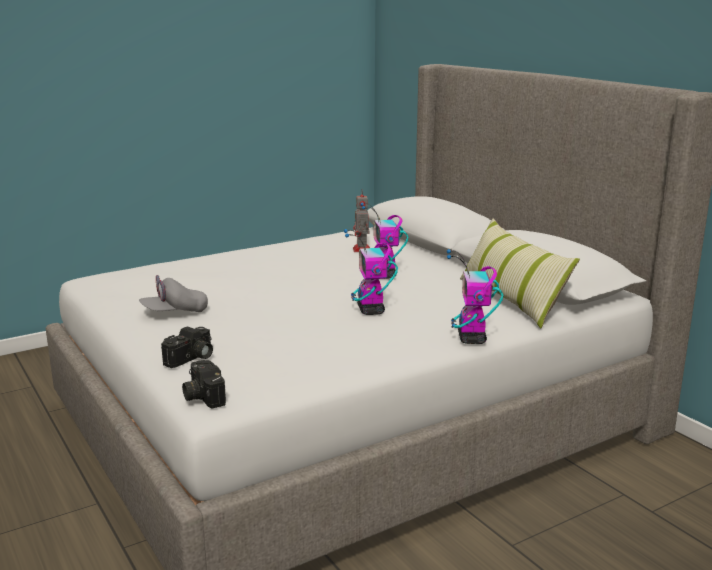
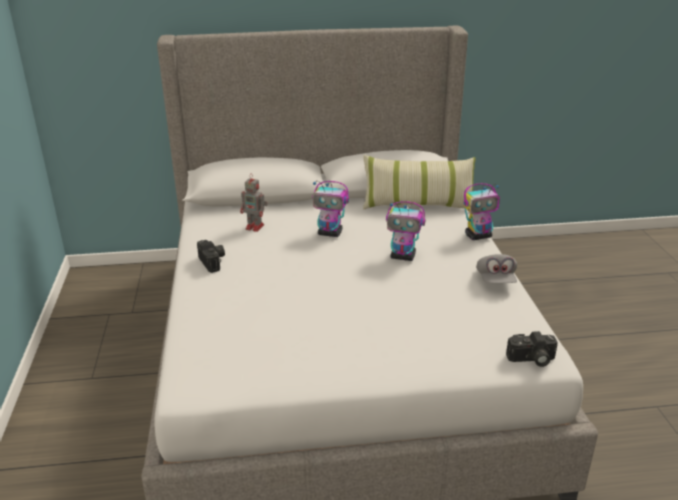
camera: 65 degrees left, 10 degrees up
(174, 312) = (343, 346): grey cap -> grey cap (495, 280)
(191, 359) = (460, 353): camera -> camera (213, 262)
(472, 339) = (478, 236): toy robot -> toy robot turned 45 degrees counterclockwise

